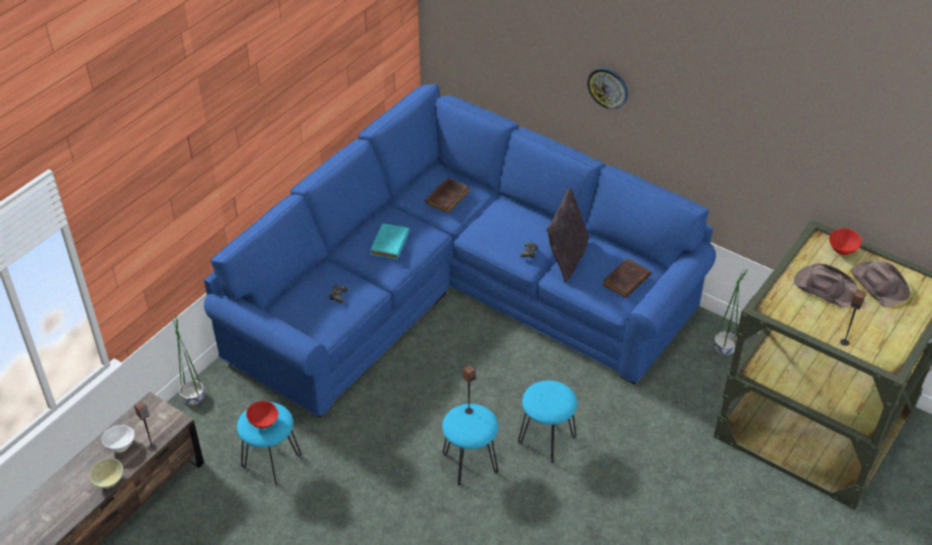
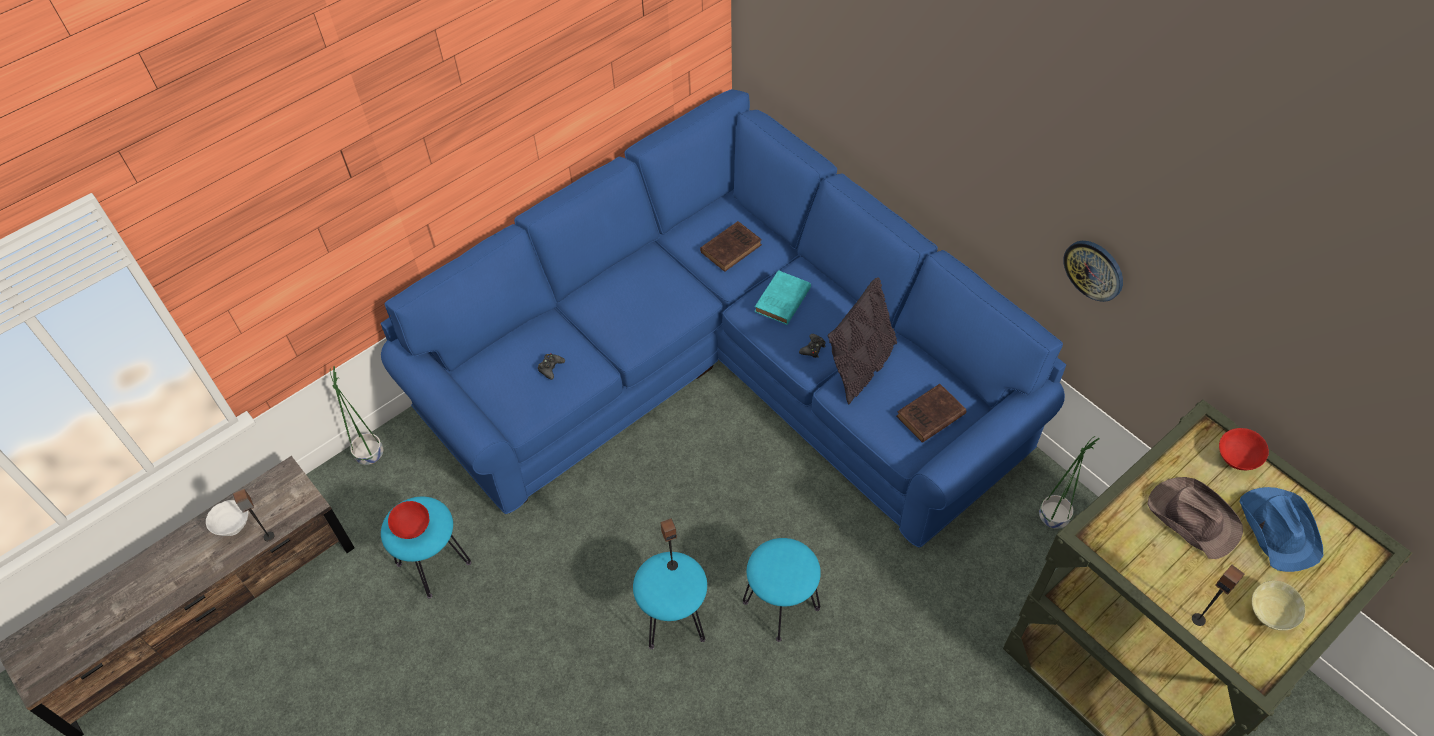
camera: 15 degrees right, 10 degrees up
(109, 481) = (204, 574): beige bowl -> beige bowl (1269, 614)
(389, 244) = (637, 304): turquoise book -> turquoise book (782, 301)
(608, 87) = (953, 149): wall clock -> wall clock (1094, 270)
(879, 284) = (1278, 528): brown hat -> blue hat

